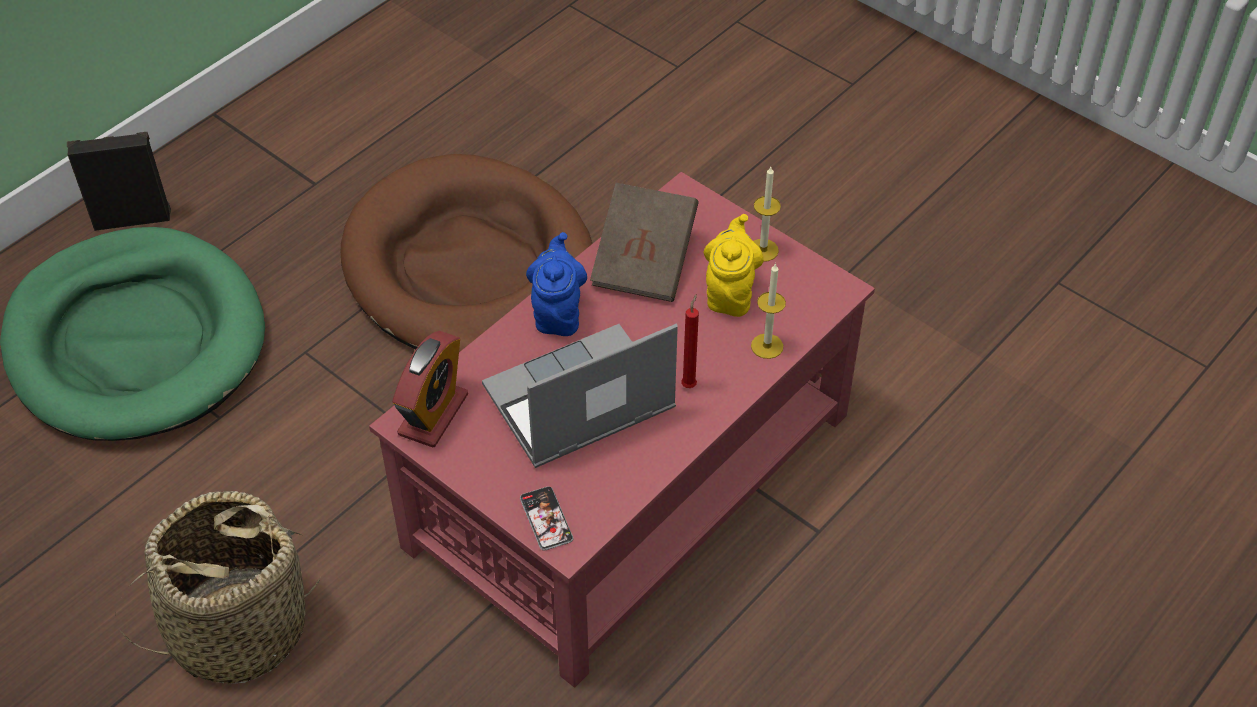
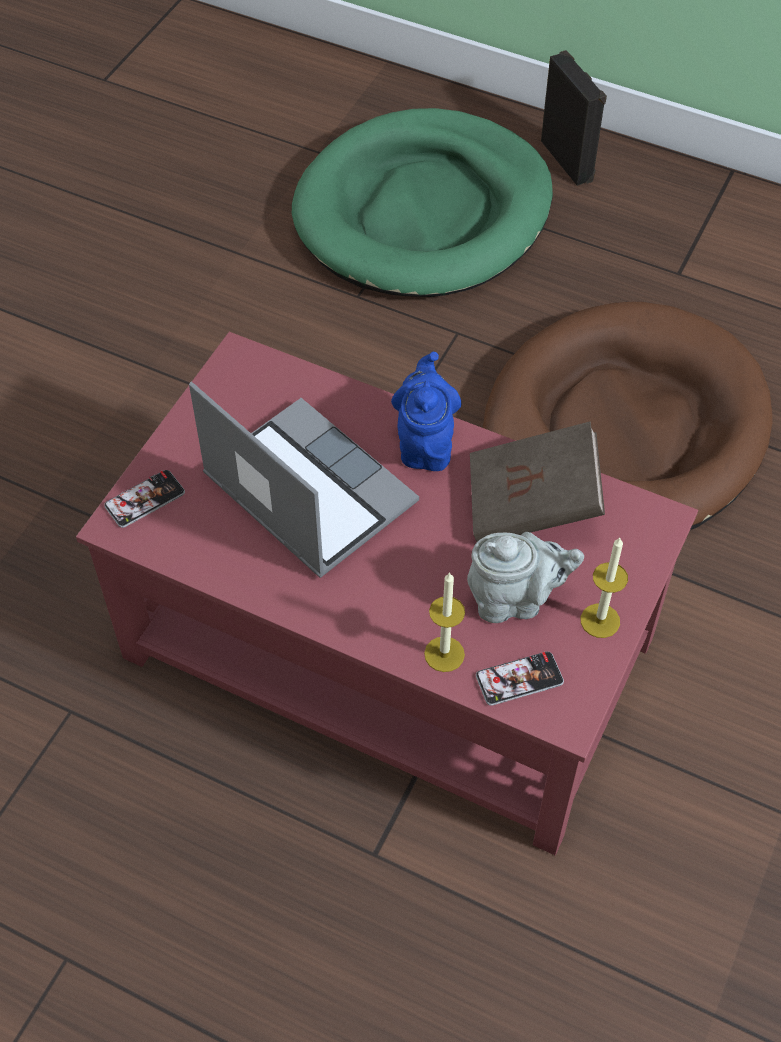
camera: 75 degrees right, 5 degrees up
(238, 628) = (135, 382): basket -> none
(433, 414) = (255, 375): alarm clock -> none
(558, 313) = (425, 443): blue teapot -> blue teapot turned 75 degrees counterclockwise
(689, 384) = (361, 587): red candle -> none
(730, 293) = (515, 600): yellow teapot -> grey teapot
(801, 307) = (519, 679): none -> phone

